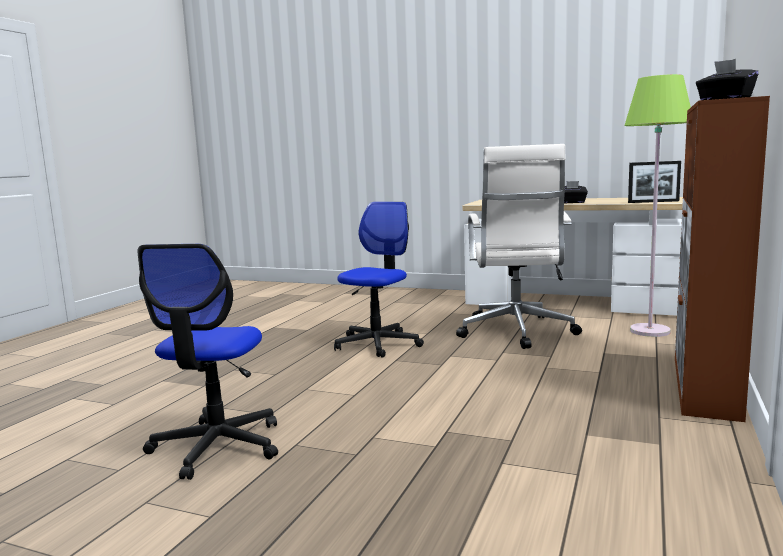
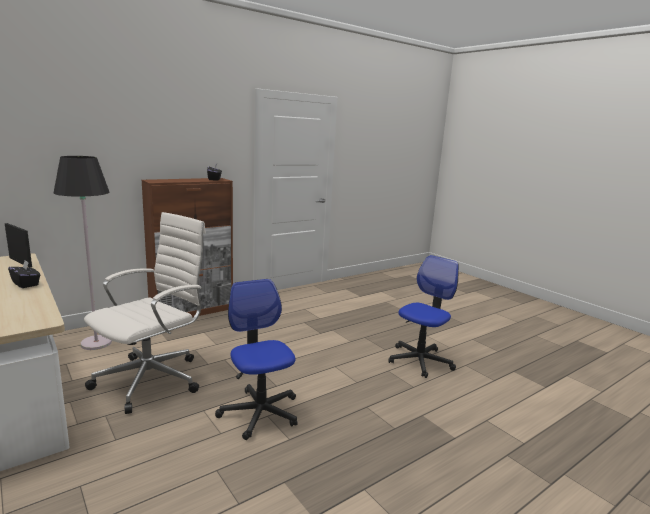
camera: 150 degrees left, 5 degrees up
(377, 344) = (260, 413): office chair -> office chair turned 90 degrees clockwise
(649, 331) = (96, 343): green floor lamp -> black floor lamp

